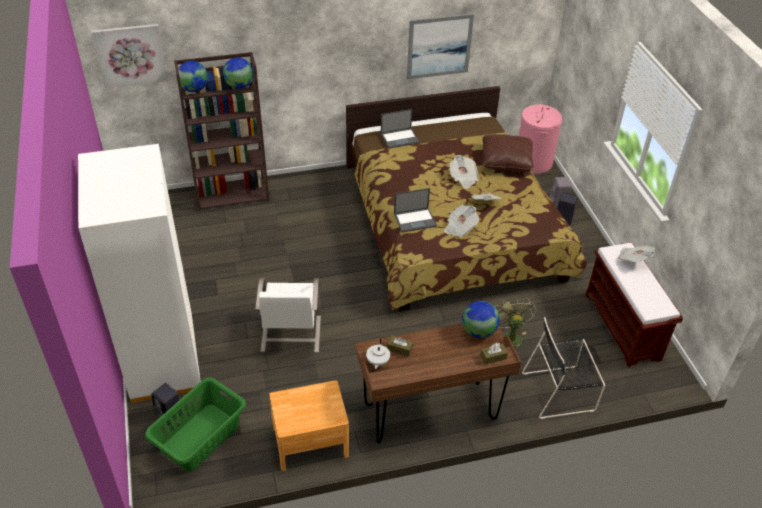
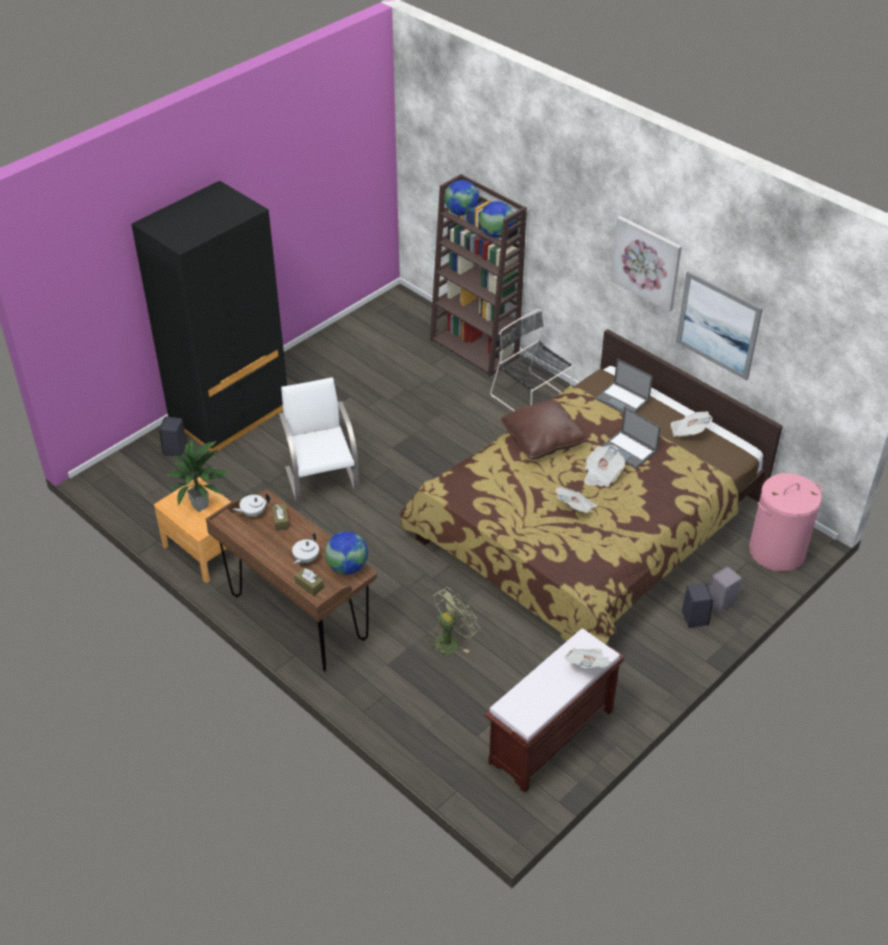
camera: 60 degrees right, 0 degrees up
(130, 55) = (431, 147): picture -> picture (646, 262)
(163, 360) = (229, 415): white wardrobe -> black wardrobe
(199, 437) = (164, 479): green laundry basket -> none
(290, 334) = (321, 477): white chair -> white chair turned 105 degrees clockwise
(307, 405) = (201, 506): none -> potted plant
(415, 220) = (496, 466): laptop -> laptop (629, 450)
(453, 351) = (306, 559): none -> white teapot
(460, 228) = (514, 504): newspaper -> newspaper (688, 432)
(506, 161) = (671, 497): brown pillow -> brown pillow (542, 439)
(560, 391) = (404, 713): black chair -> black chair (532, 398)

